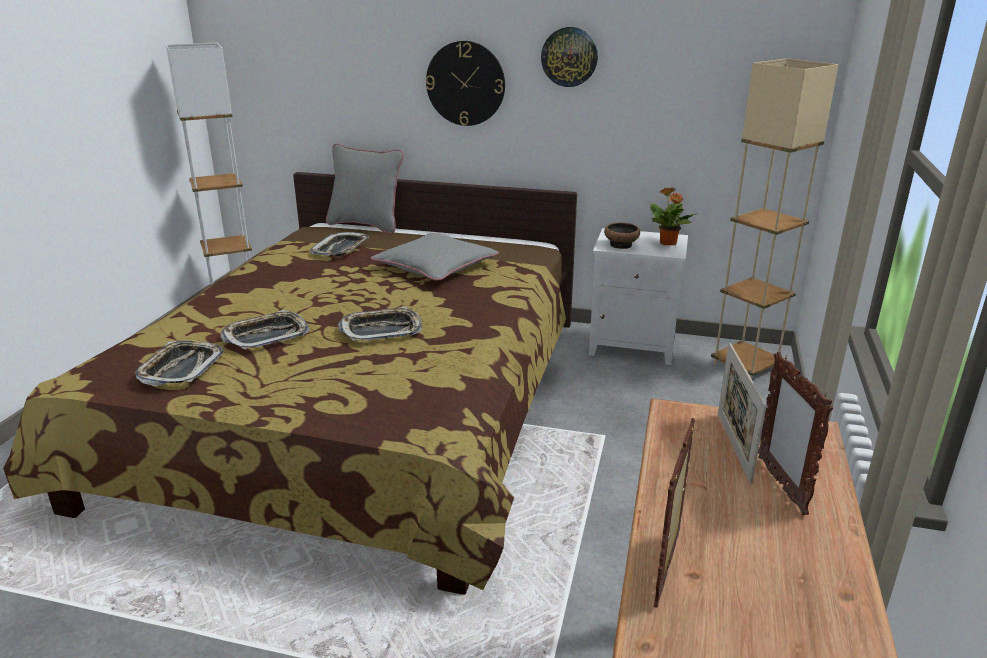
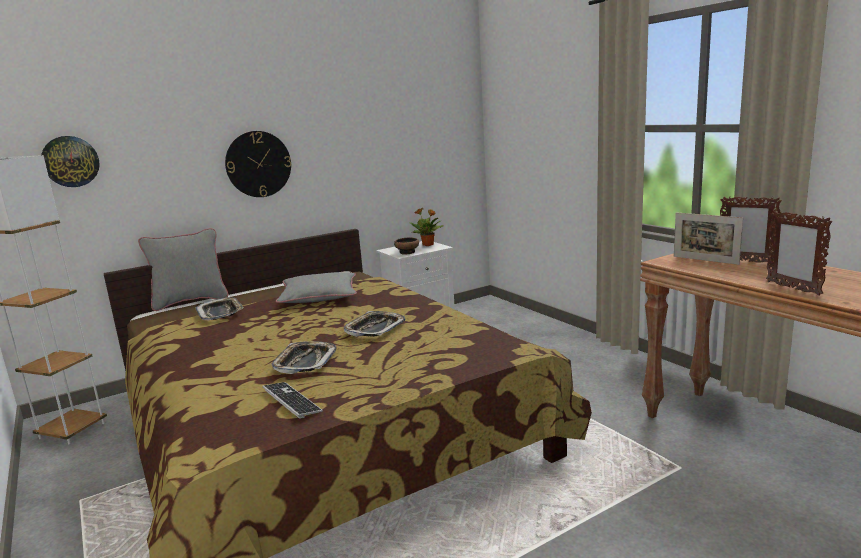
camera: 45 degrees left, 10 degrees down
(181, 368) = (291, 401): tray -> keyboard
(569, 57) = (333, 133): wall clock -> wall clock (70, 161)
(745, 365) = (488, 309): beige floor lamp -> none

